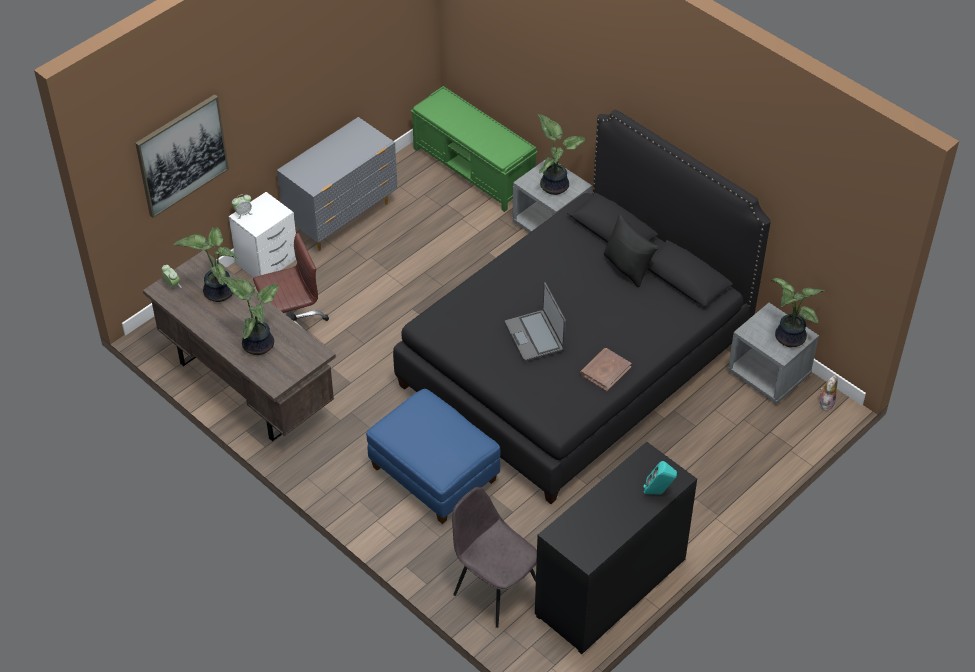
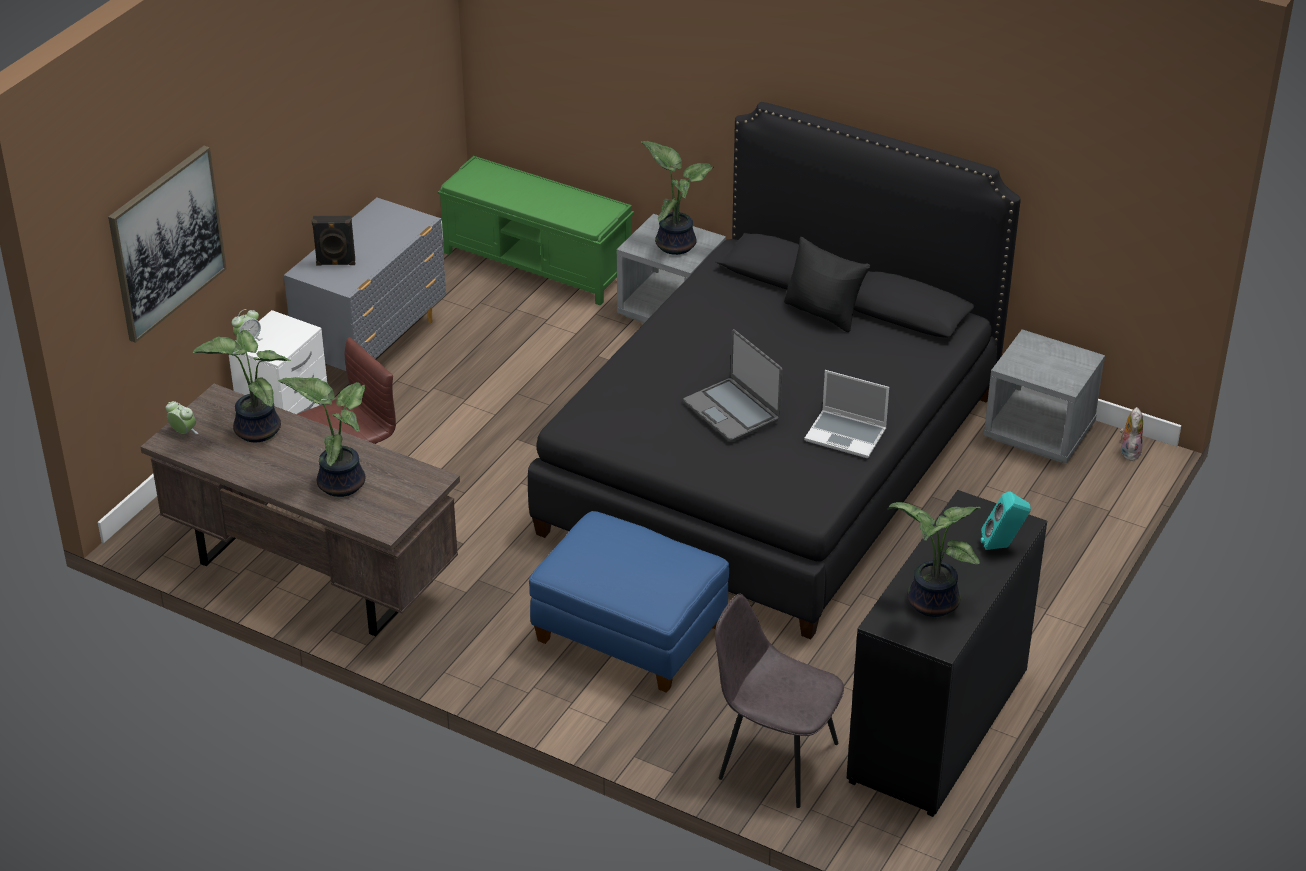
camera: 15 degrees left, 10 degrees down
(313, 167) = (336, 263): none -> black speaker
(605, 371) = (847, 435): brown book -> laptop
(788, 337) = (1066, 364): potted plant -> potted plant (929, 603)

